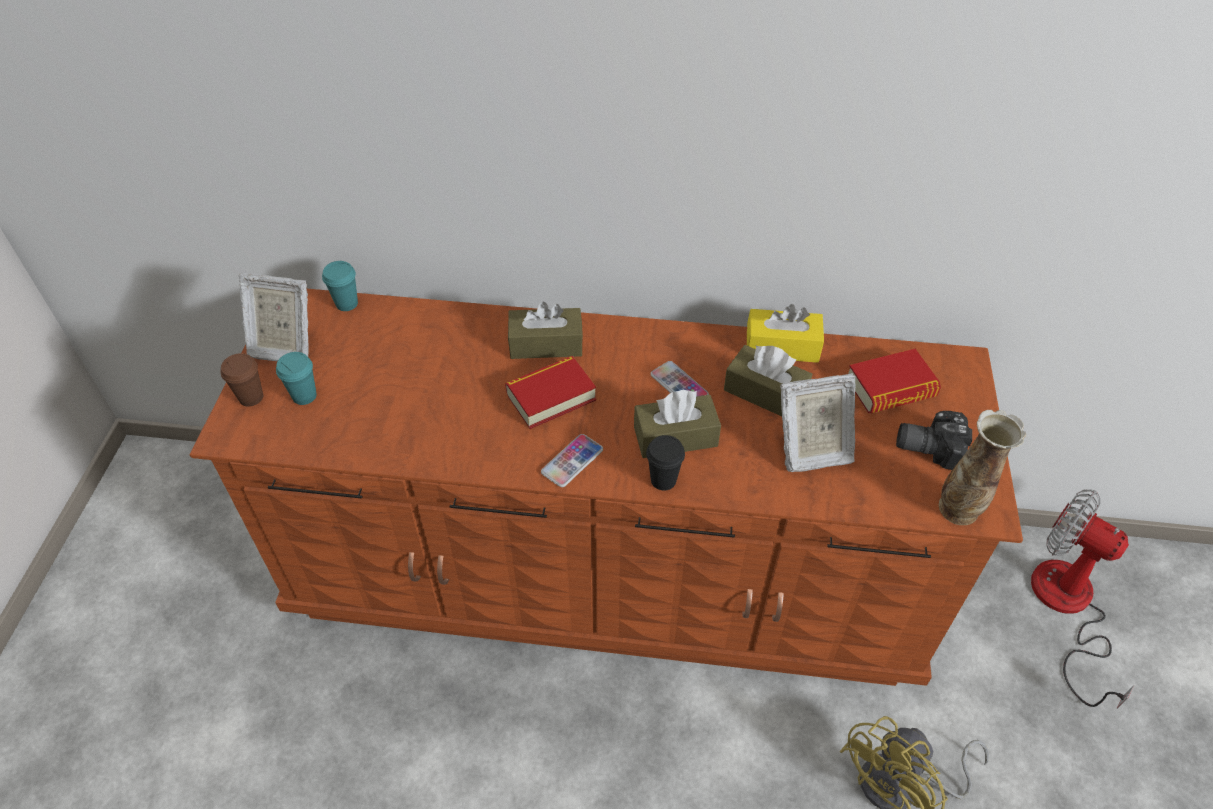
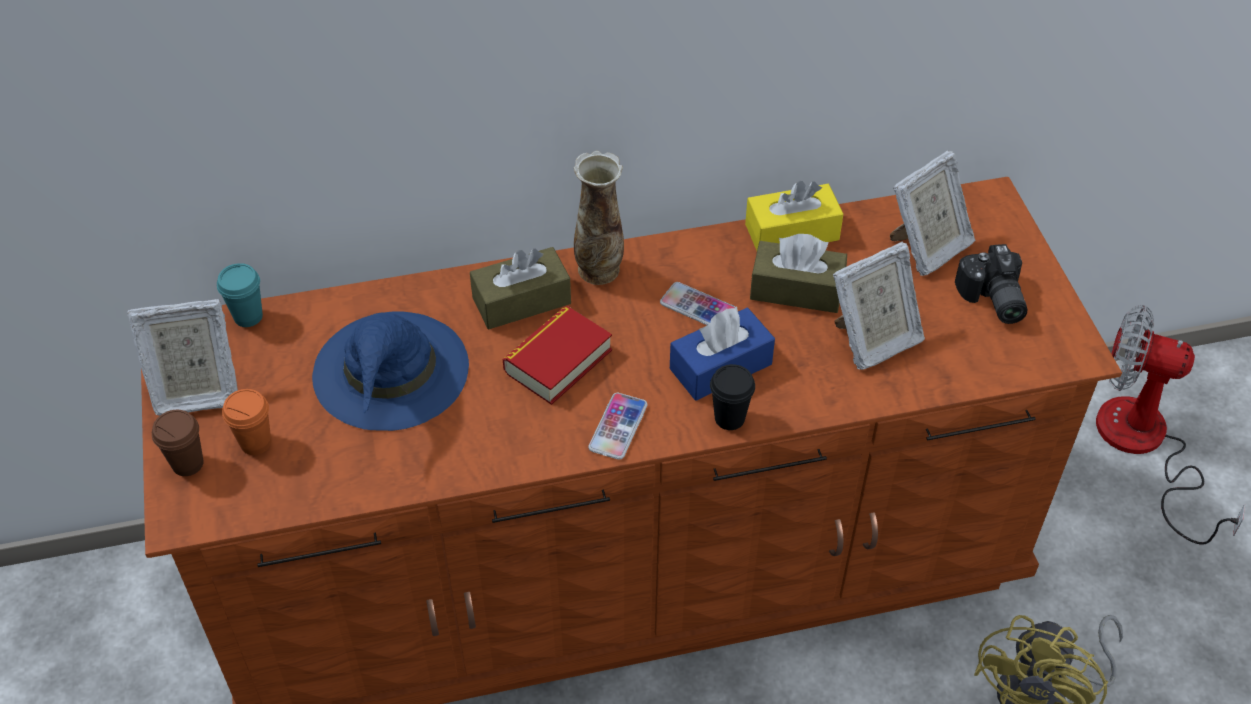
camera: 20 degrees left, 0 degrees up
(304, 396) = (256, 443): turquoise cup -> orange cup
(425, 371) = (391, 372): none -> blue hat
(675, 436) = (720, 366): brown tissue box -> blue tissue box
(890, 388) = (927, 248): book -> picture frame
(928, 445) = (991, 300): camera -> camera turned 90 degrees counterclockwise
(959, 510) = (1048, 360): vase -> vase (599, 270)

